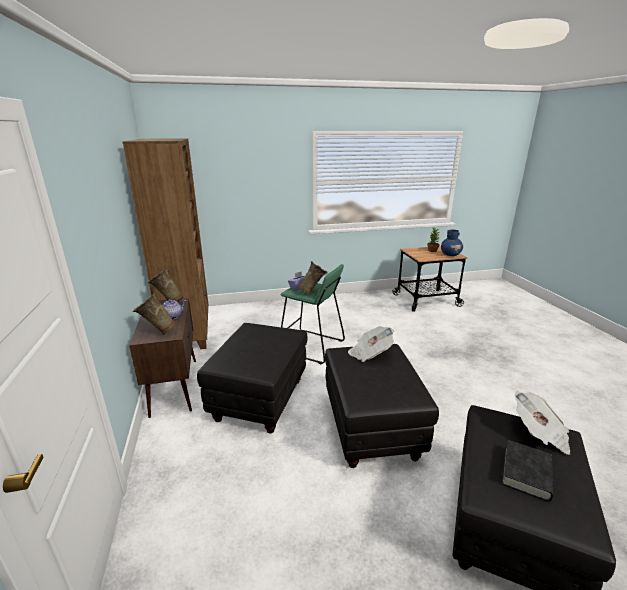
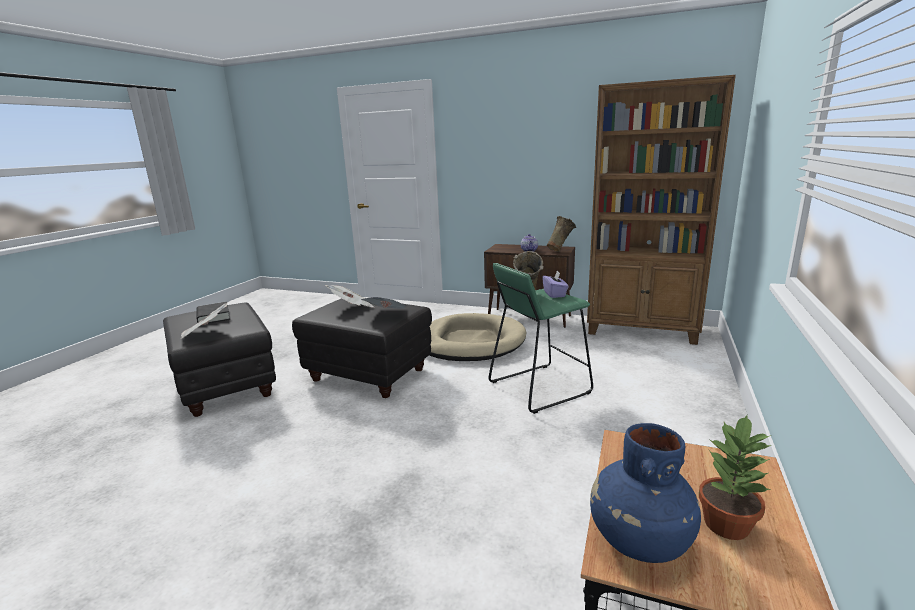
camera: 125 degrees right, 5 degrees down
(157, 332) = (504, 247): beige vase -> none
(260, 399) = (469, 342): black ottoman -> beige dog bed
(377, 381) = (352, 307): none -> newspaper

